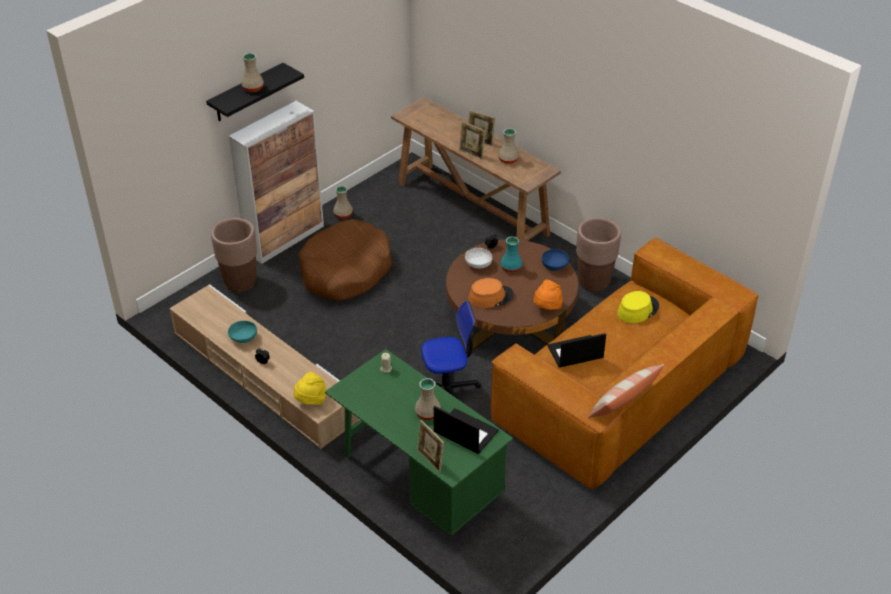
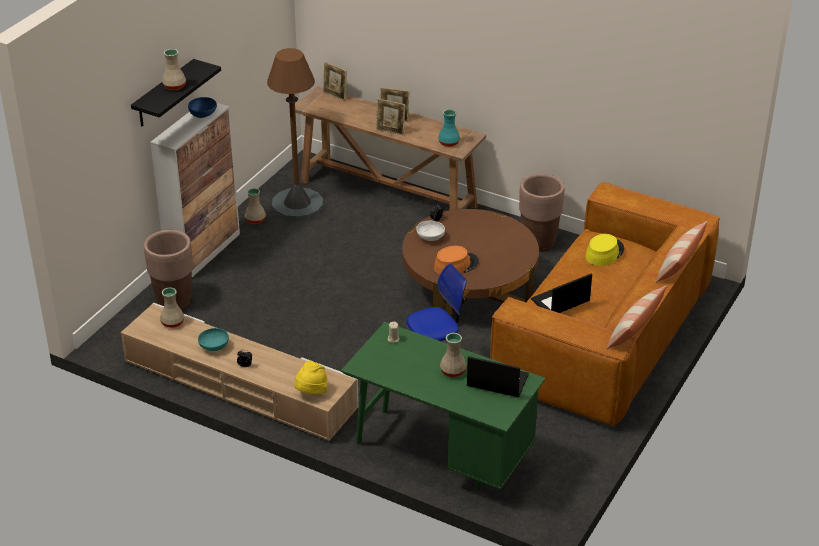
camera: 15 degrees left, 5 degrees down
(345, 271) = (281, 273): brown dog bed -> none
(386, 205) = (297, 203): none -> brown floor lamp
(430, 460) = (474, 412): picture frame -> picture frame (335, 96)
(508, 160) = (430, 132): beige vase -> beige vase (172, 323)
(511, 267) = (464, 235): turquoise vase -> turquoise vase (448, 142)
(547, 307) = (515, 265): orange hat -> none
(555, 266) = (507, 227): blue bowl -> blue bowl (203, 114)
(697, 339) = (679, 264): none -> pillow

